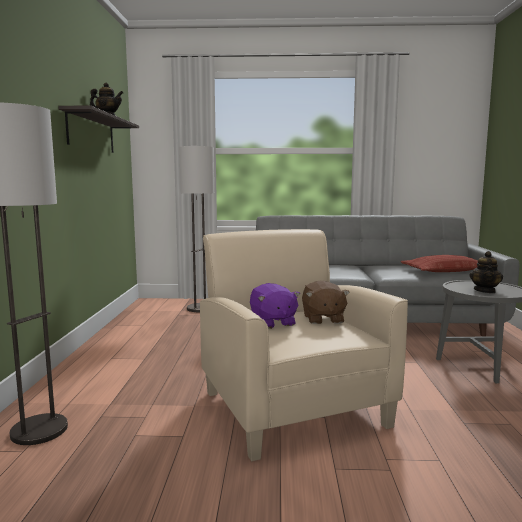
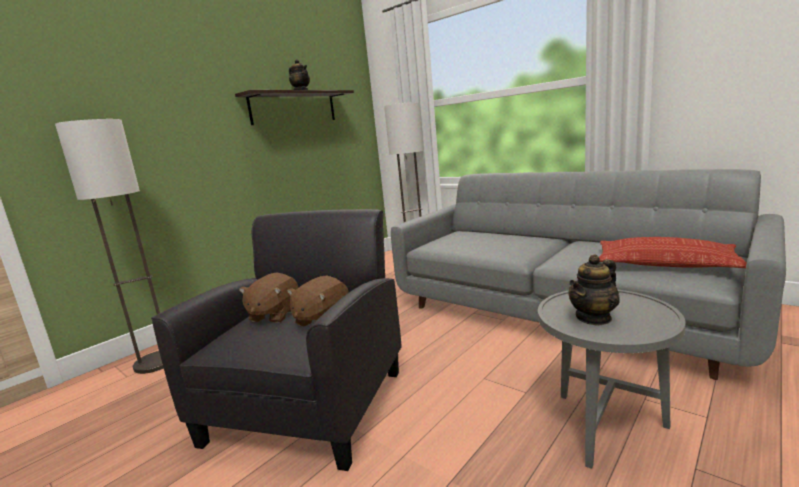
camera: 40 degrees right, 5 degrees up
(272, 323) = (274, 315): purple plush toy -> brown plush toy
(292, 407) = (309, 404): beige armchair -> black armchair

